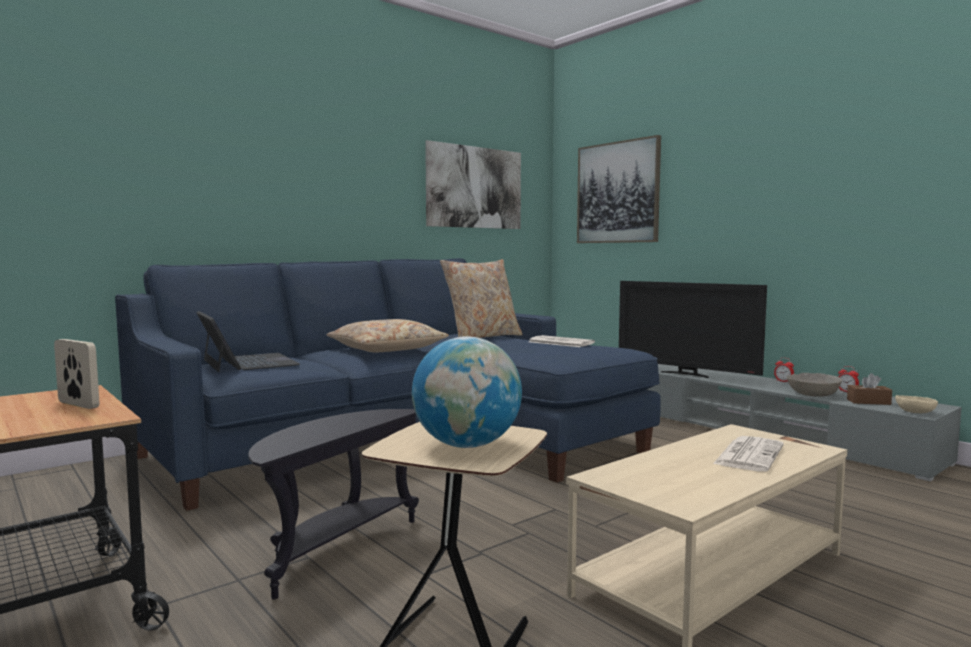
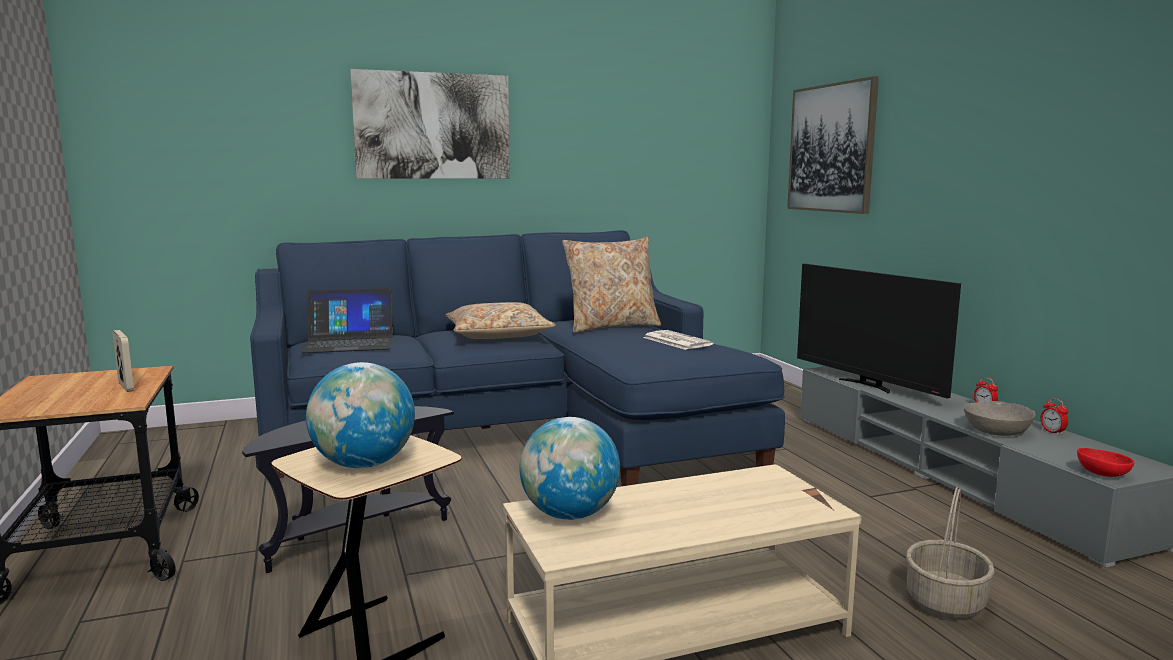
camera: 20 degrees right, 5 degrees up
(248, 362) = (349, 343): laptop -> laptop turned 90 degrees clockwise
(475, 187) = (657, 144): picture -> picture (433, 126)
(640, 477) = (570, 515): none -> globe
(748, 454) = (728, 506): newspaper -> none
(867, 519) = (944, 601): none -> basket
(868, 402) = (1058, 451): brown tissue box -> none
(915, 412) = (1102, 473): beige bowl -> red bowl

